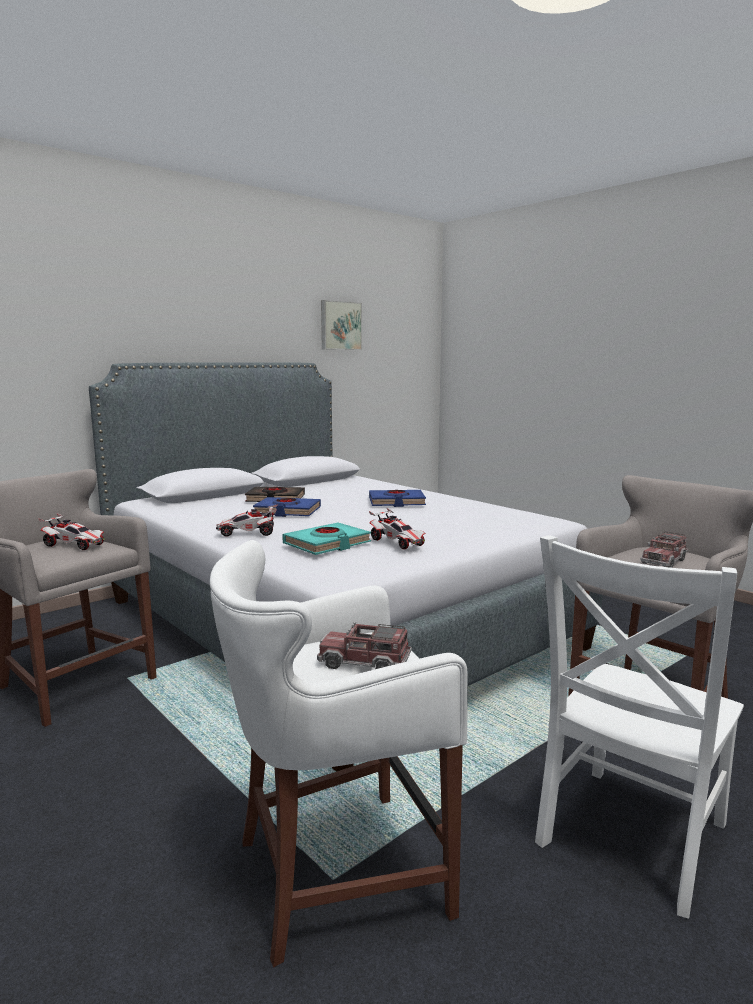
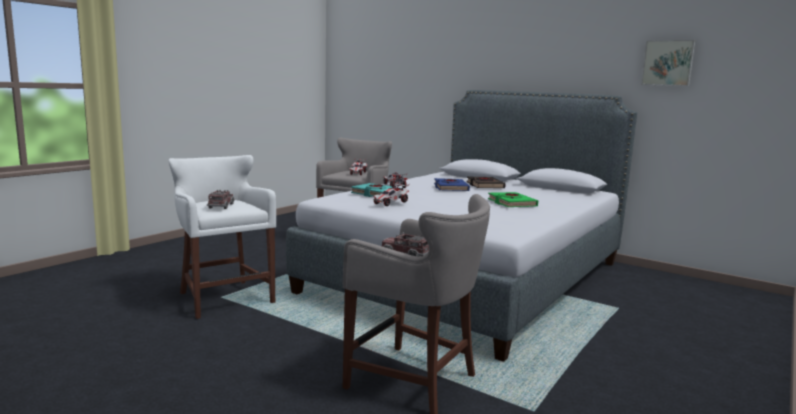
camera: 75 degrees right, 0 degrees up
(396, 502) = (511, 203): blue book -> green book
(628, 838) = (245, 357): white chair -> none

